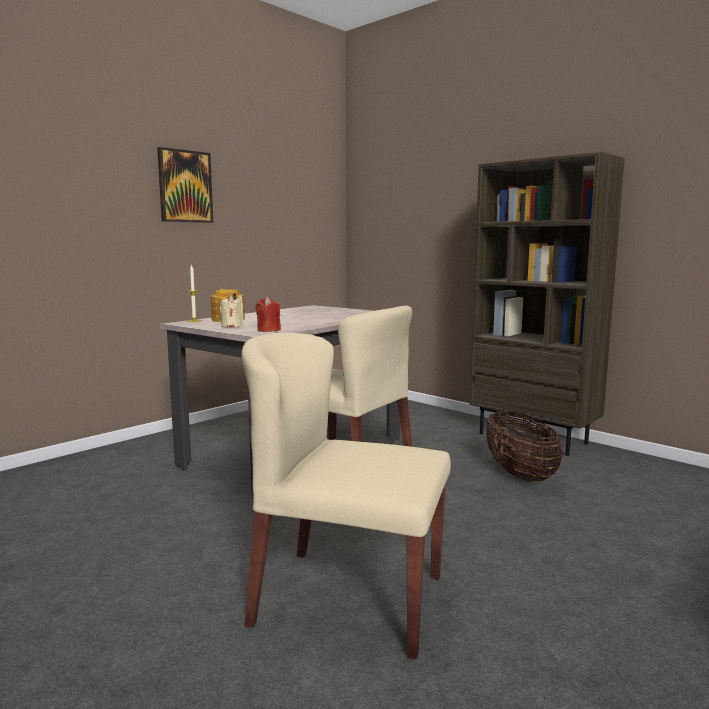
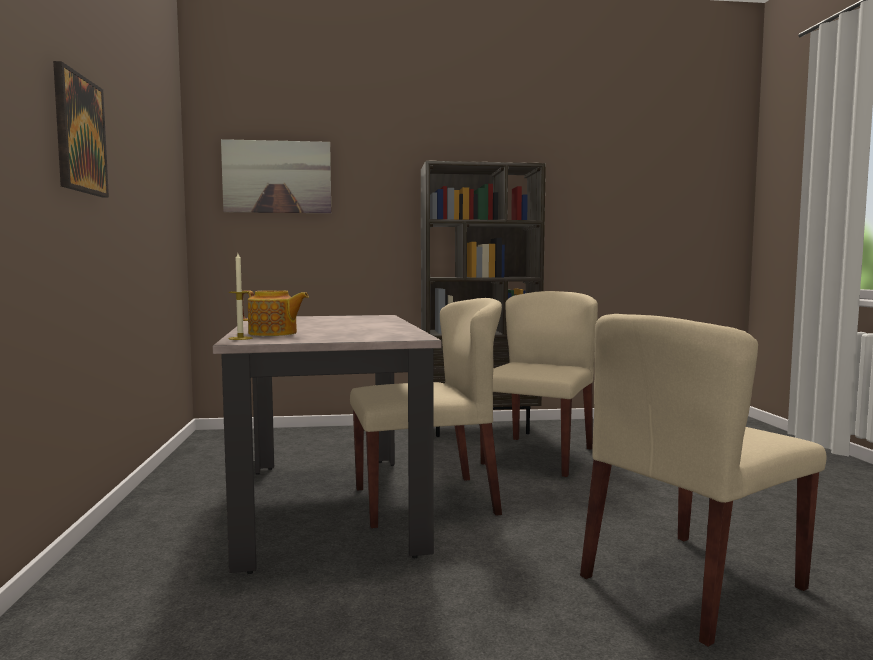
camera: 50 degrees left, 5 degrees down
(232, 326) = (332, 336): beige candle -> none
(268, 330) = (398, 334): red candle -> none
(399, 187) = (277, 177): none -> picture
(519, 474) = (538, 455): basket -> beige chair

